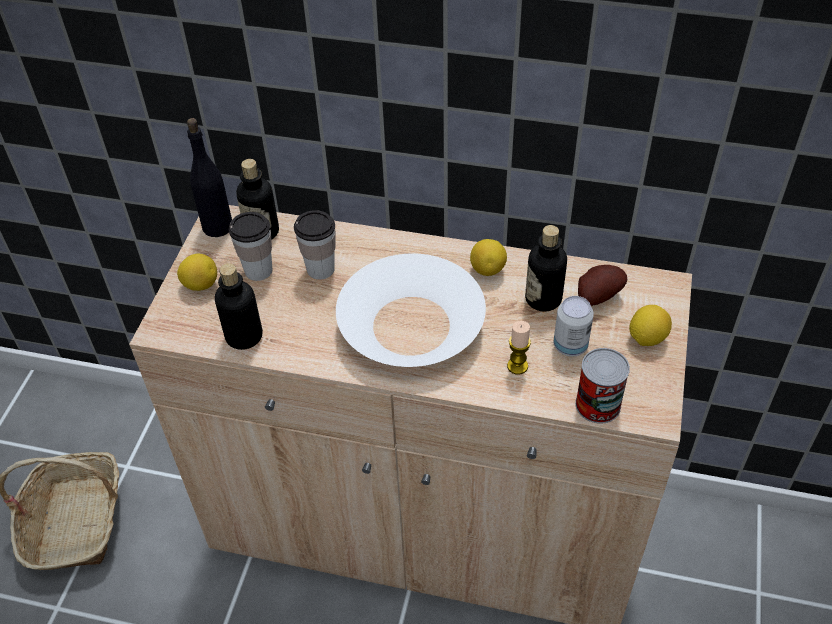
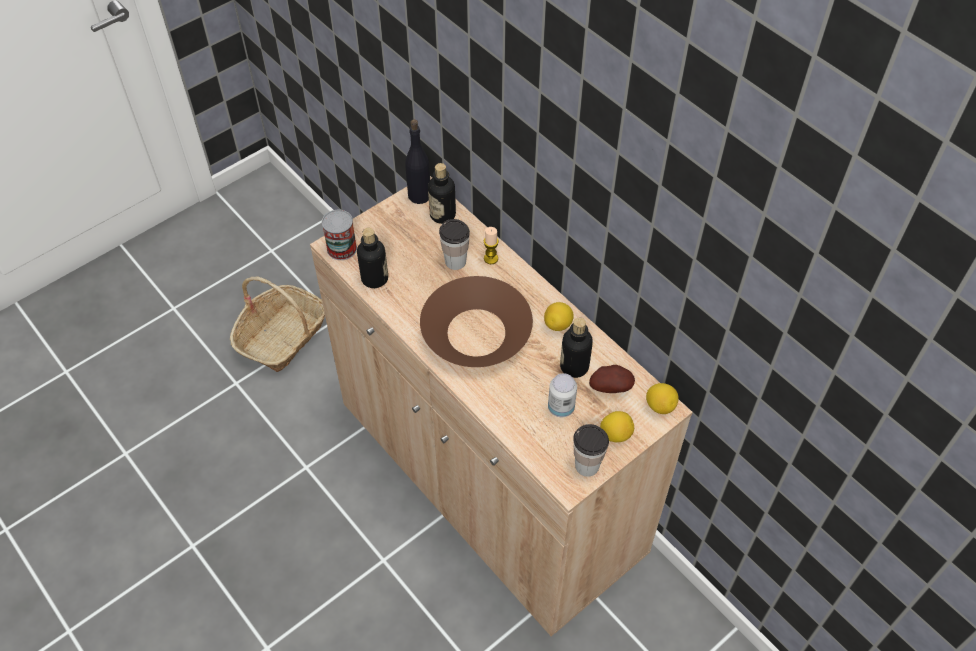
camera: 35 degrees right, 5 degrees up
(200, 284) = (378, 229): lemon -> lemon (660, 406)
(258, 270) = (418, 240): cup -> cup (587, 465)
(411, 324) = (476, 332): white bowl -> brown bowl
(517, 366) = (515, 399): candle -> candle (491, 258)
(598, 404) = (541, 455): can -> can (342, 248)

